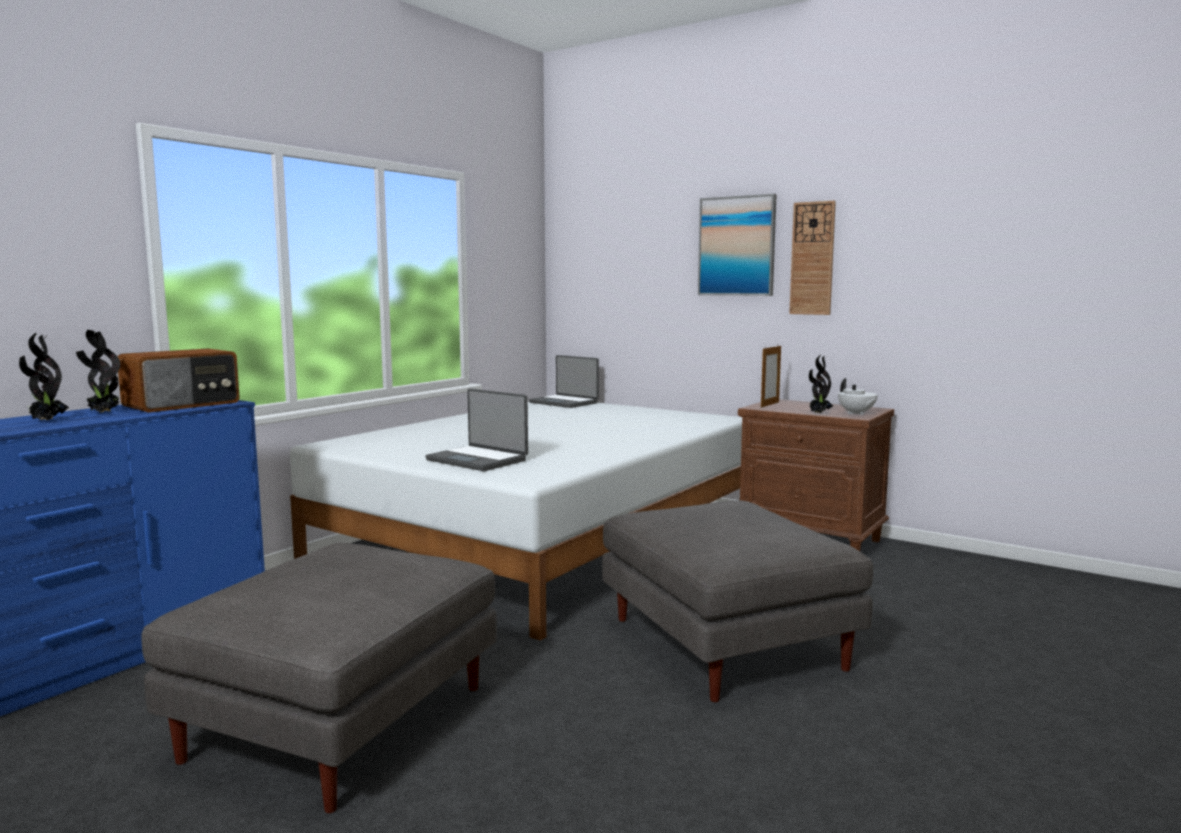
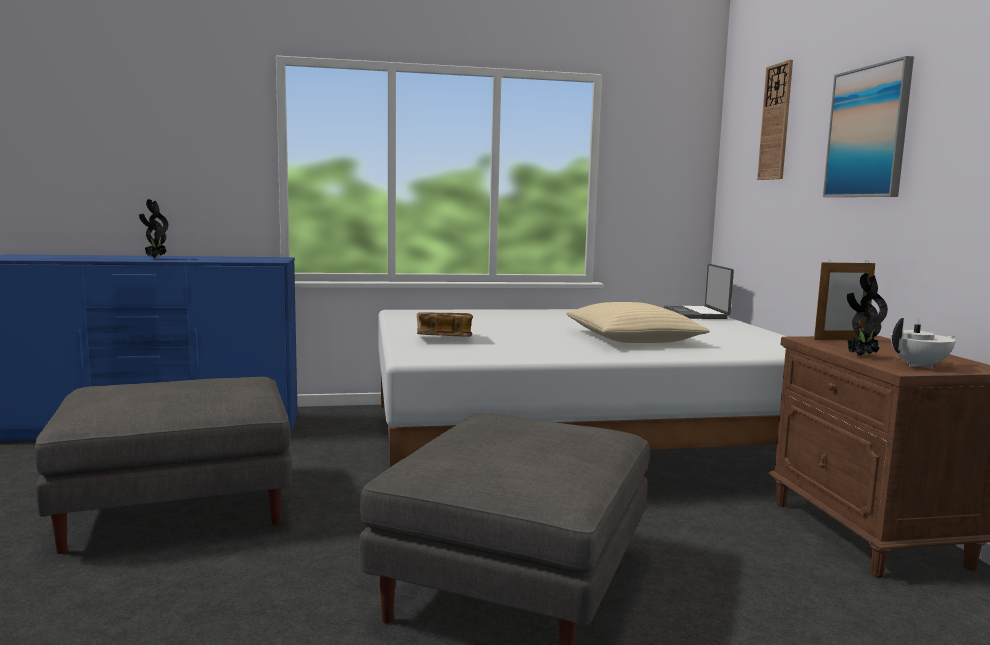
camera: 45 degrees right, 0 degrees up
(103, 413) = (196, 258): potted plant -> none
(183, 404) = (250, 259): radio -> none
(478, 460) = (443, 339): laptop -> book
(601, 430) = (632, 338): none -> beige pillow
(812, 258) = (945, 142): wall clock -> wall clock (776, 122)
(856, 413) = (920, 366): white teapot -> white teapot turned 135 degrees counterclockwise

